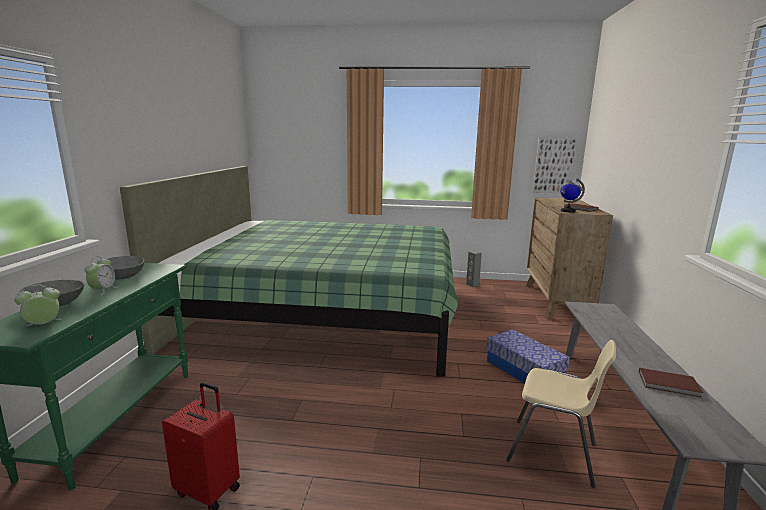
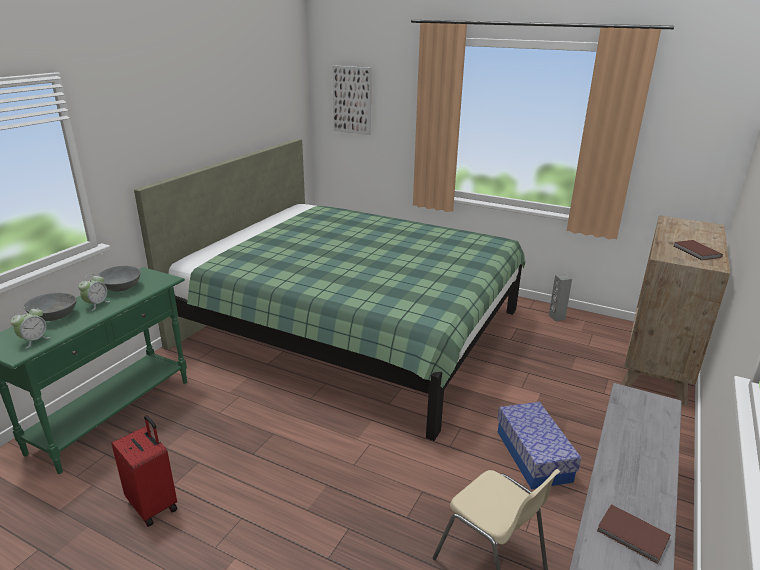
camera: 20 degrees right, 10 degrees up
(44, 325) = (34, 340): alarm clock -> alarm clock turned 135 degrees clockwise
(554, 165) = (698, 171): picture -> picture (352, 100)
(567, 211) = (669, 255): globe -> none

